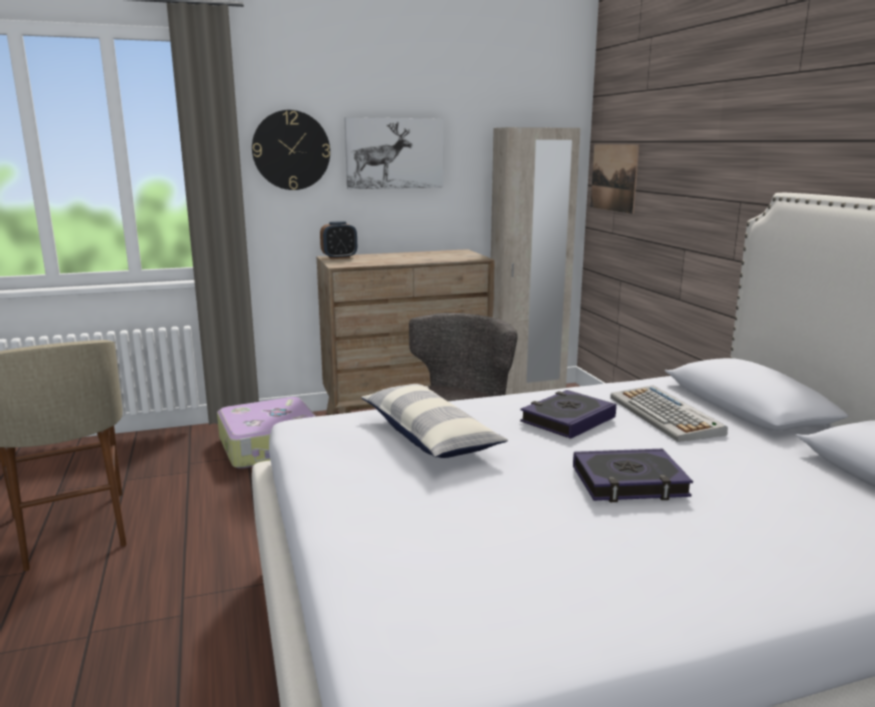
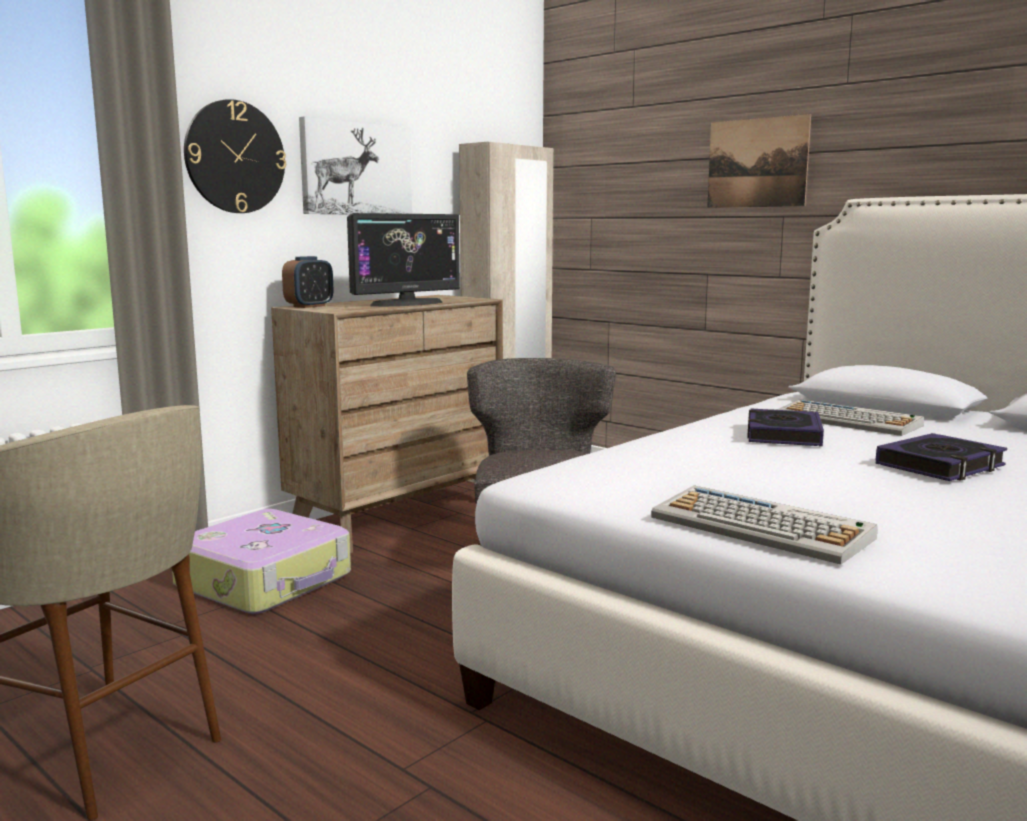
camera: 30 degrees left, 5 degrees down
(348, 504) = (762, 528): none -> keyboard
(409, 260) = (406, 303): none -> monitor
(429, 436) = (698, 465): pillow -> none
(614, 177) = (589, 205): picture -> picture (757, 163)

